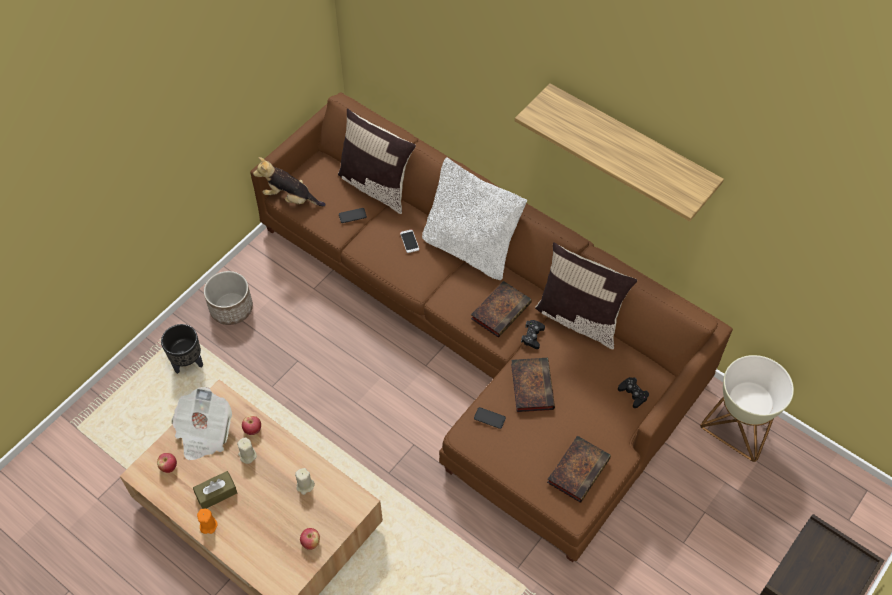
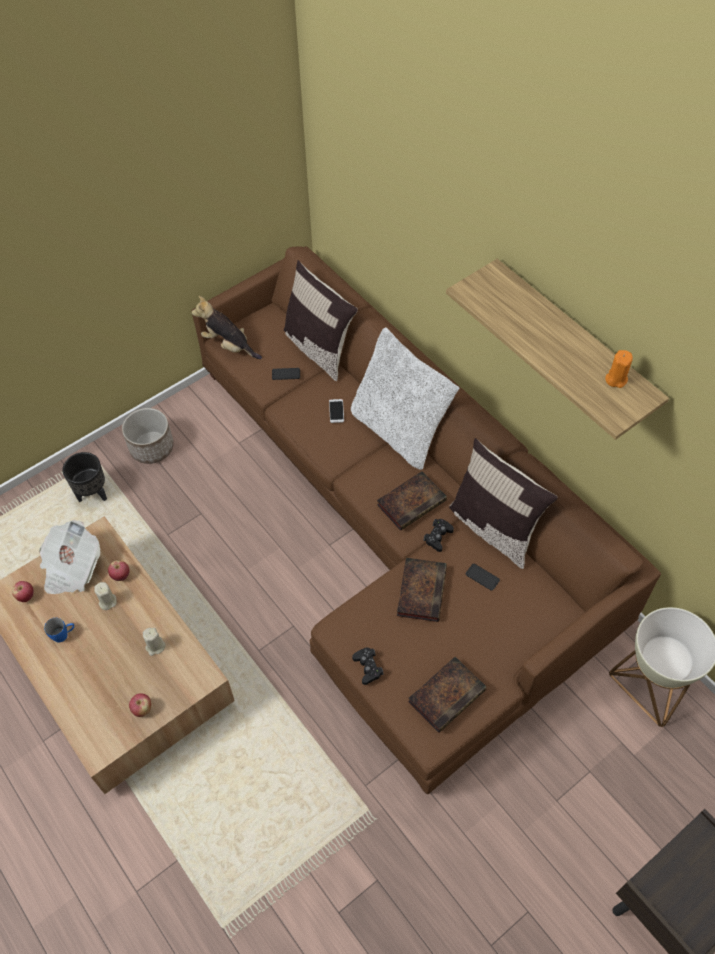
camera: 15 degrees right, 0 degrees up
(208, 525) = (45, 666): orange candle -> orange candle (616, 379)
(216, 493) = (64, 634): brown tissue box -> blue mug
(489, 418) = (366, 616): phone -> phone (482, 577)
(633, 394) = (531, 623): black game controller -> black game controller (367, 667)

